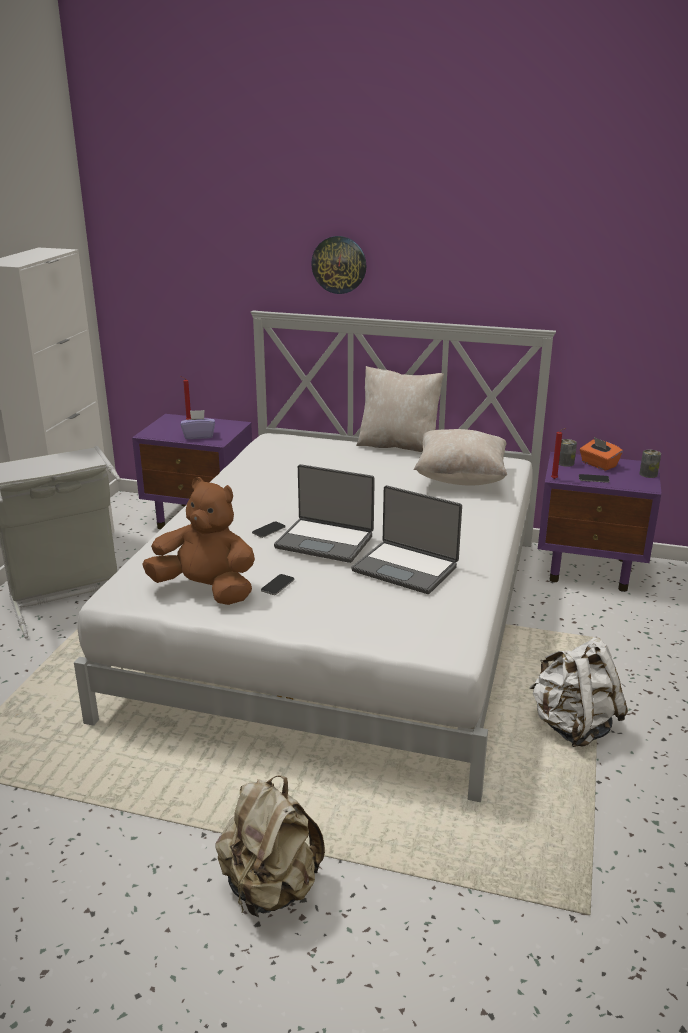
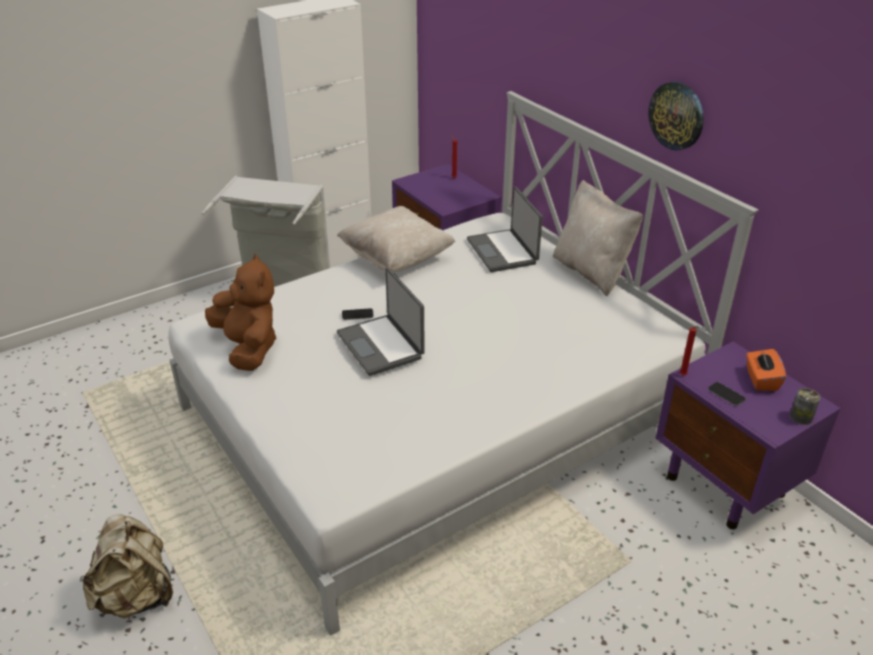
camera: 40 degrees right, 10 degrees up
(198, 436) = (440, 197): purple tissue box -> none
(277, 585) = (296, 369): phone -> none
(339, 264) = (581, 66): wall clock -> wall clock (676, 115)
(406, 568) = (405, 403): laptop -> laptop (503, 251)
(460, 478) = (592, 333): beige pillow -> beige pillow (396, 259)
(565, 463) = (726, 362): can -> none
(573, 726) = (488, 625): white backpack -> none

